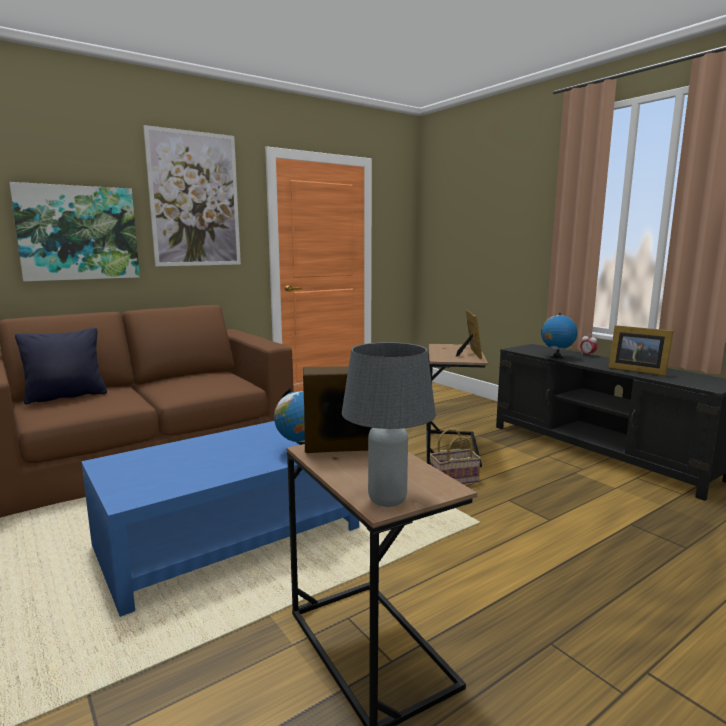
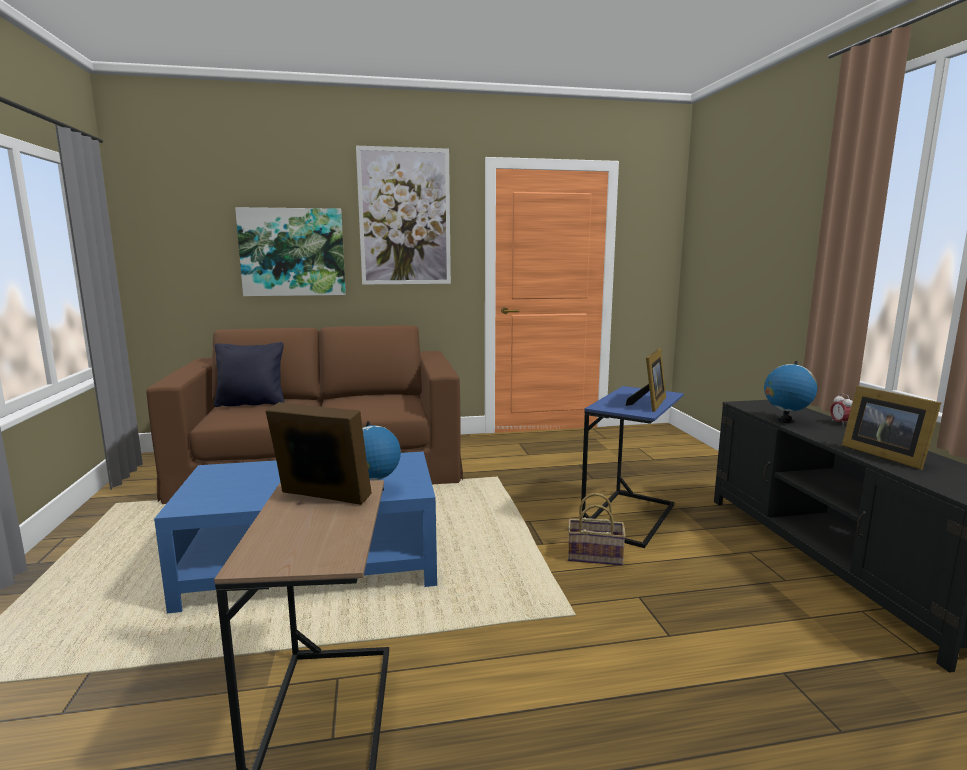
camera: 25 degrees right, 0 degrees up
(386, 500) = (264, 558): grey table lamp -> none
(451, 448) = (629, 517): brown side table -> blue side table

